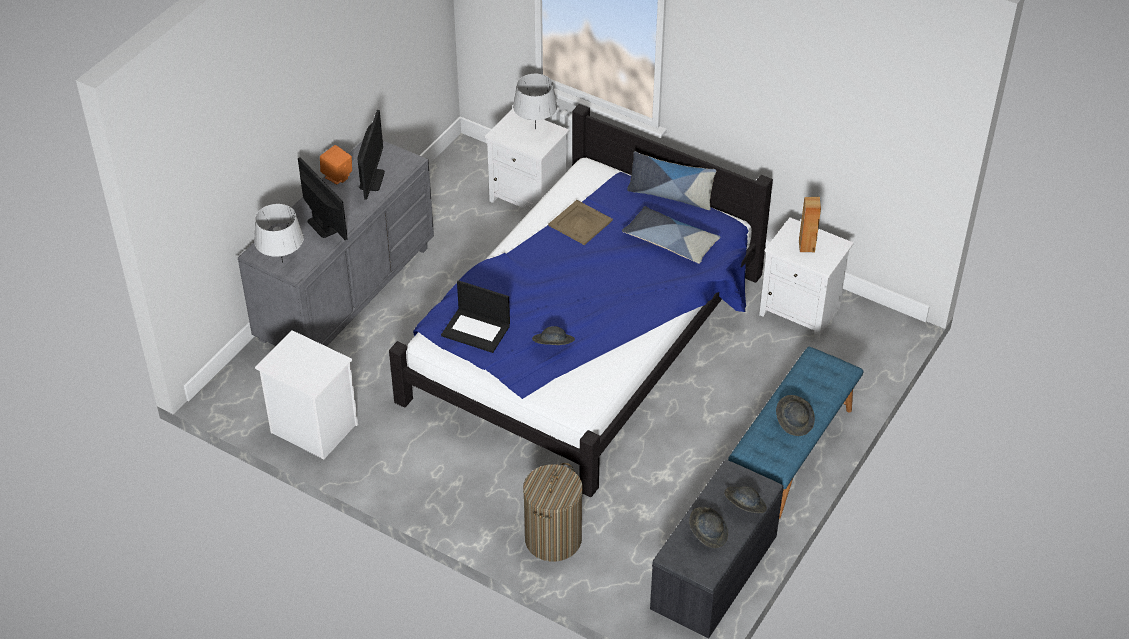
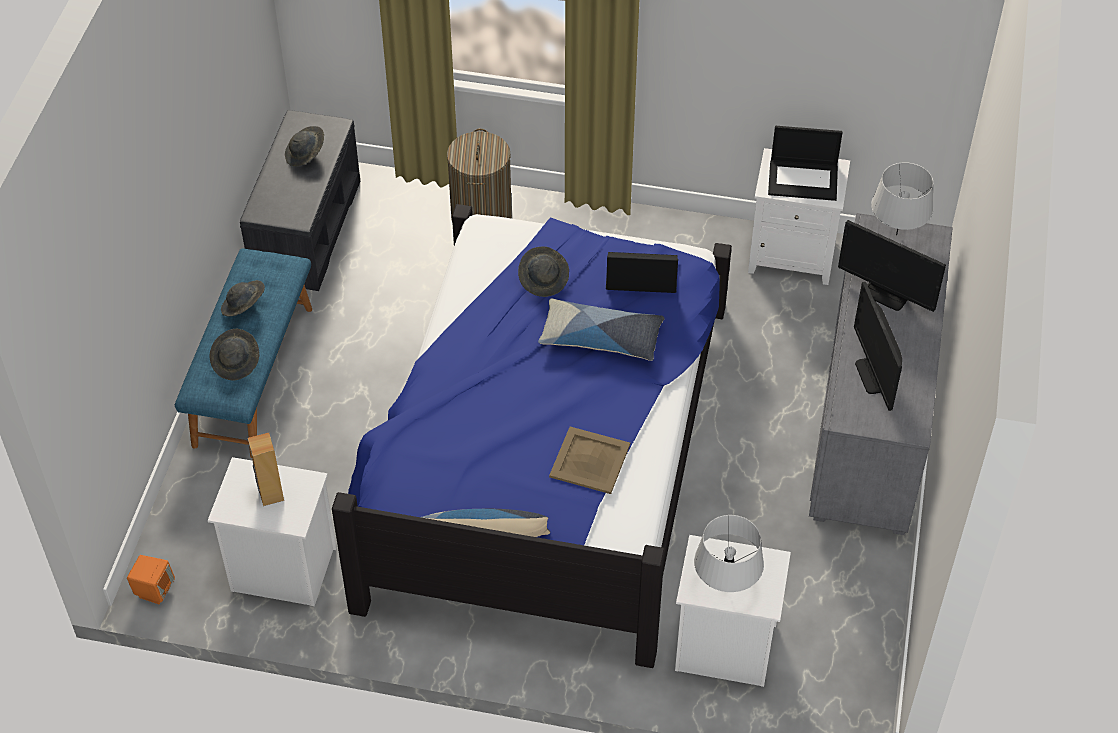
camera: 160 degrees right, 5 degrees up
(304, 360) = (803, 179): none -> laptop
(337, 176) = (921, 367): orange speaker -> orange speaker (154, 590)
(670, 241) = (459, 465): pillow -> pillow (601, 338)
(744, 506) = (275, 188): grey hat -> grey hat (236, 363)

